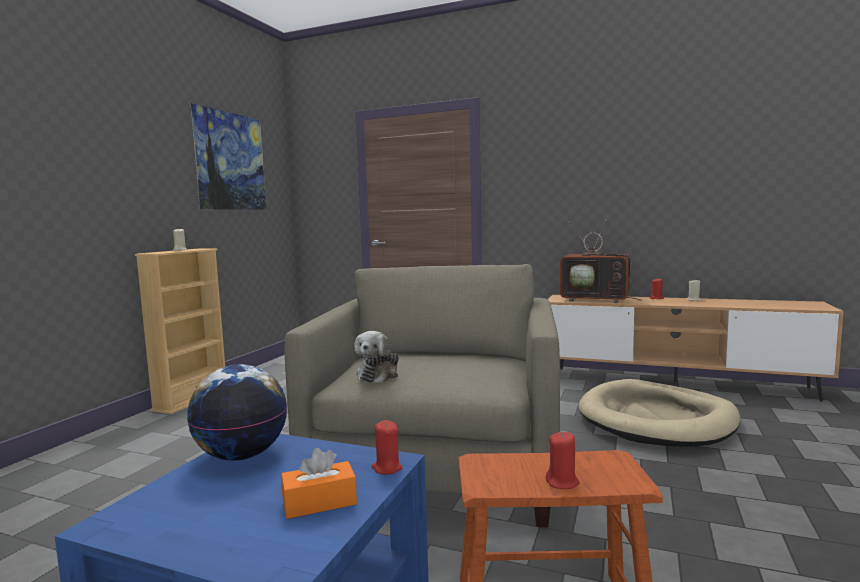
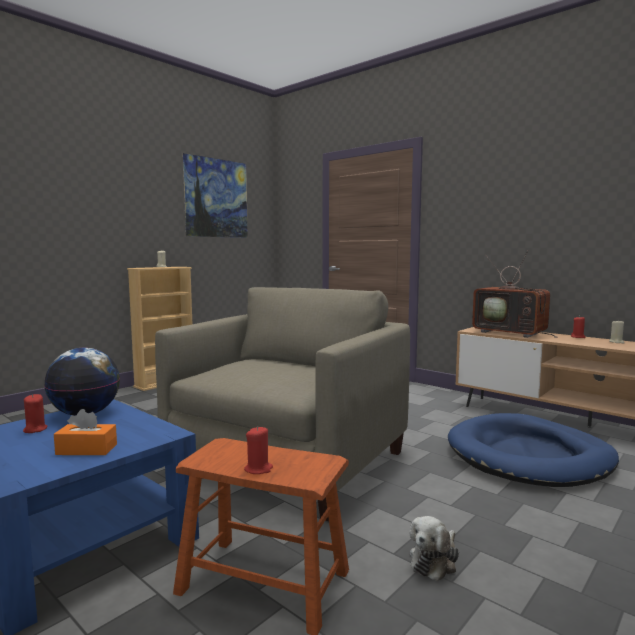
camera: 20 degrees right, 0 degrees up
(379, 375) = (225, 372): plush toy -> plush toy (434, 561)
(387, 468) = (157, 437): red candle -> red candle (35, 429)
(656, 419) = (529, 456): beige dog bed -> blue dog bed

